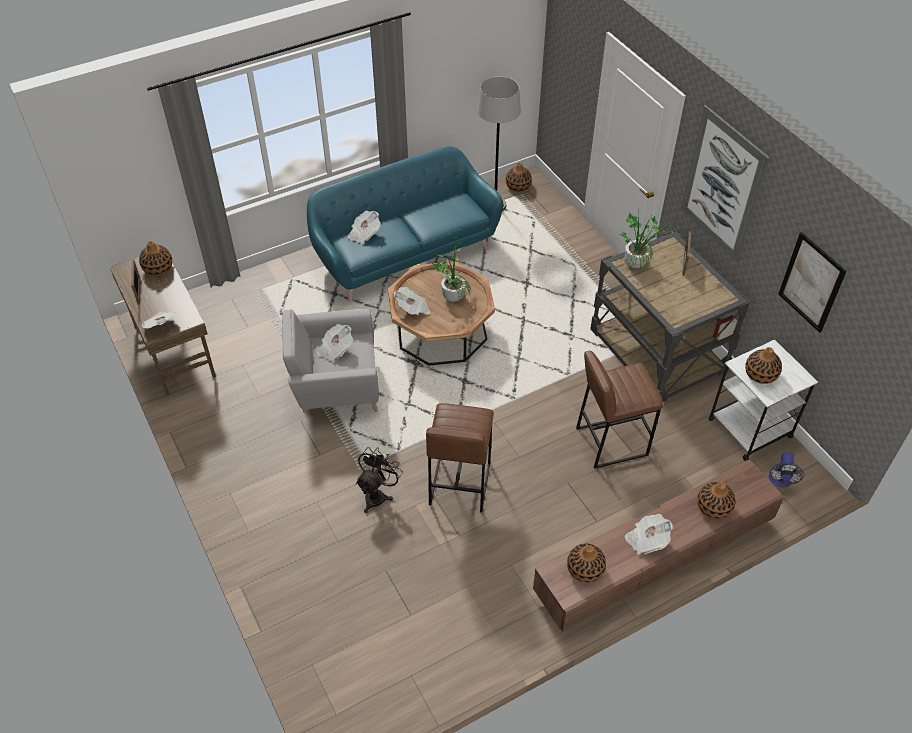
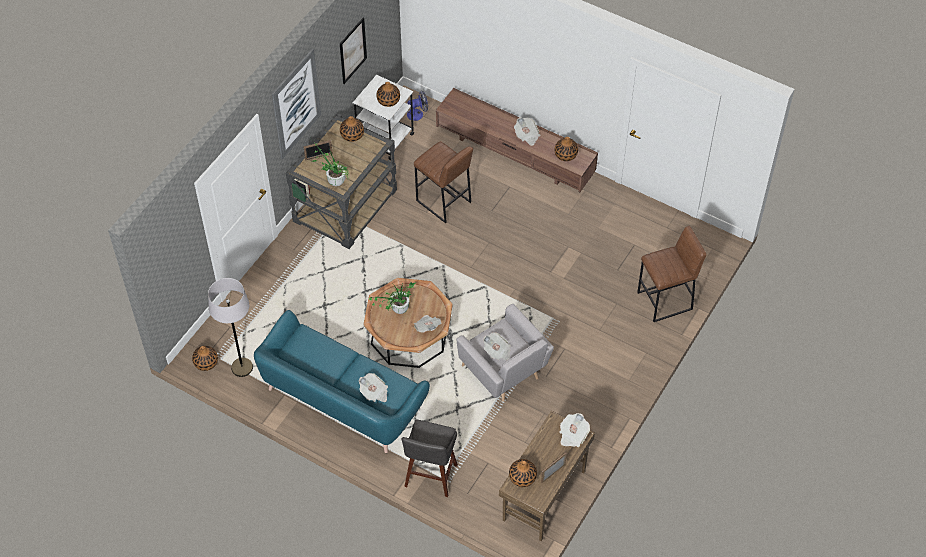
camera: 120 degrees left, 5 degrees up
(271, 281) = (430, 477): none -> grey stool
(377, 495) = (570, 301): black fan -> none
(459, 485) = (532, 263): brown stool -> brown stool (665, 300)
(713, 507) = (482, 115): vase -> vase (352, 135)

